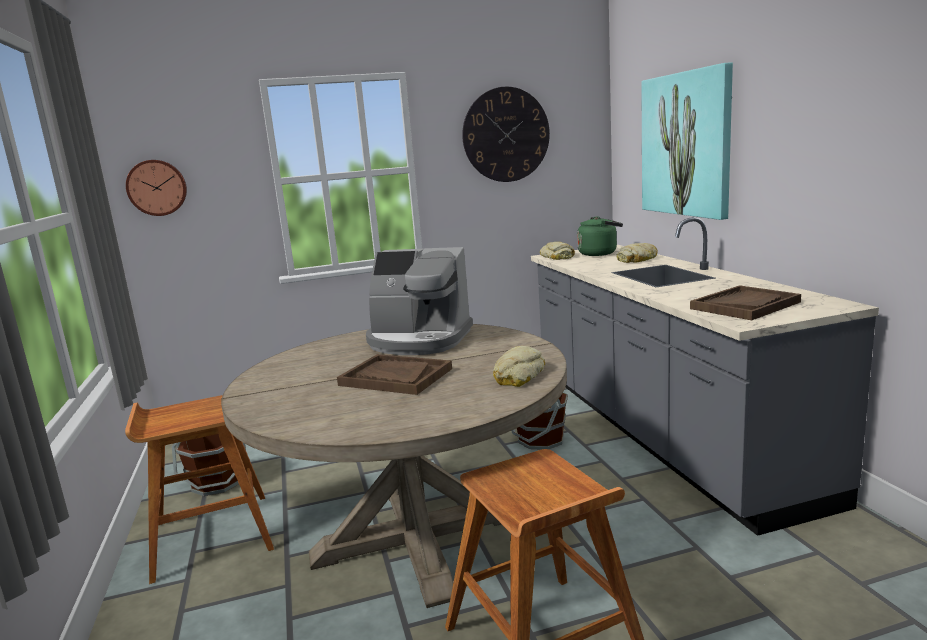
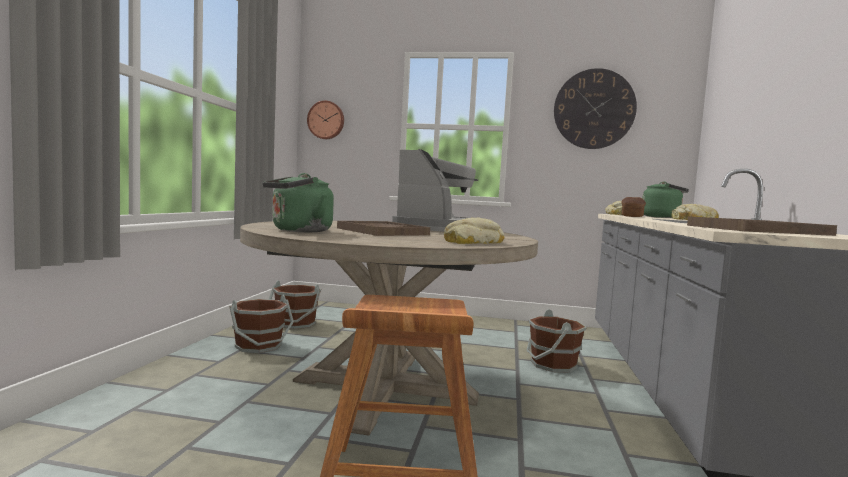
camera: 25 degrees right, 10 degrees down
(211, 536) = (259, 346): brown stool -> brown bucket
(328, 415) = (298, 231): none -> green kettle
(418, 340) = (437, 228): coffee machine -> coffee machine turned 120 degrees counterclockwise
(582, 265) = (632, 216): none -> bread
(686, 144) = (760, 108): picture -> none

